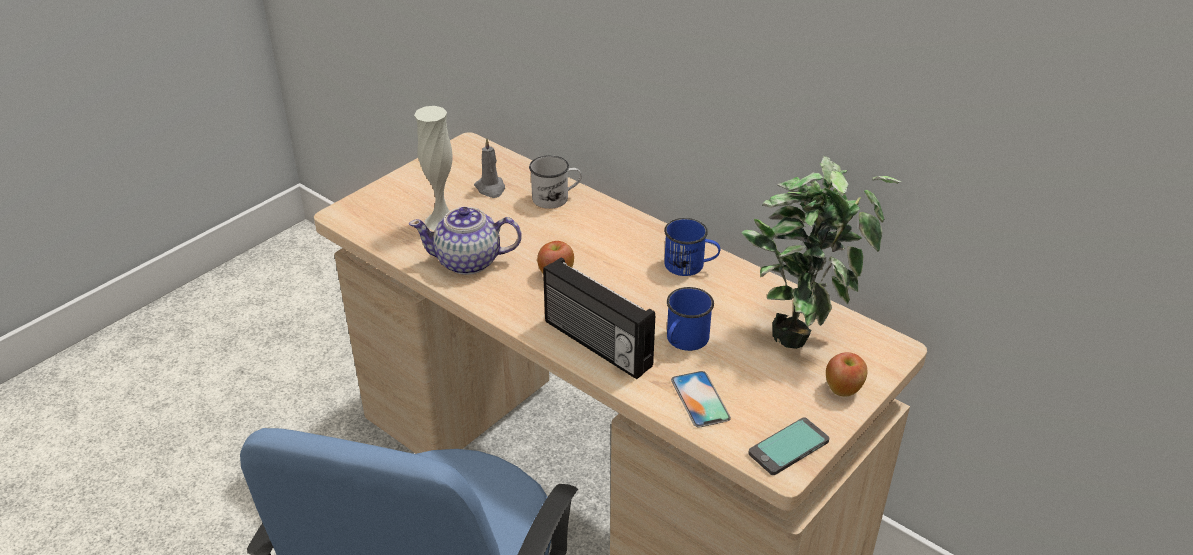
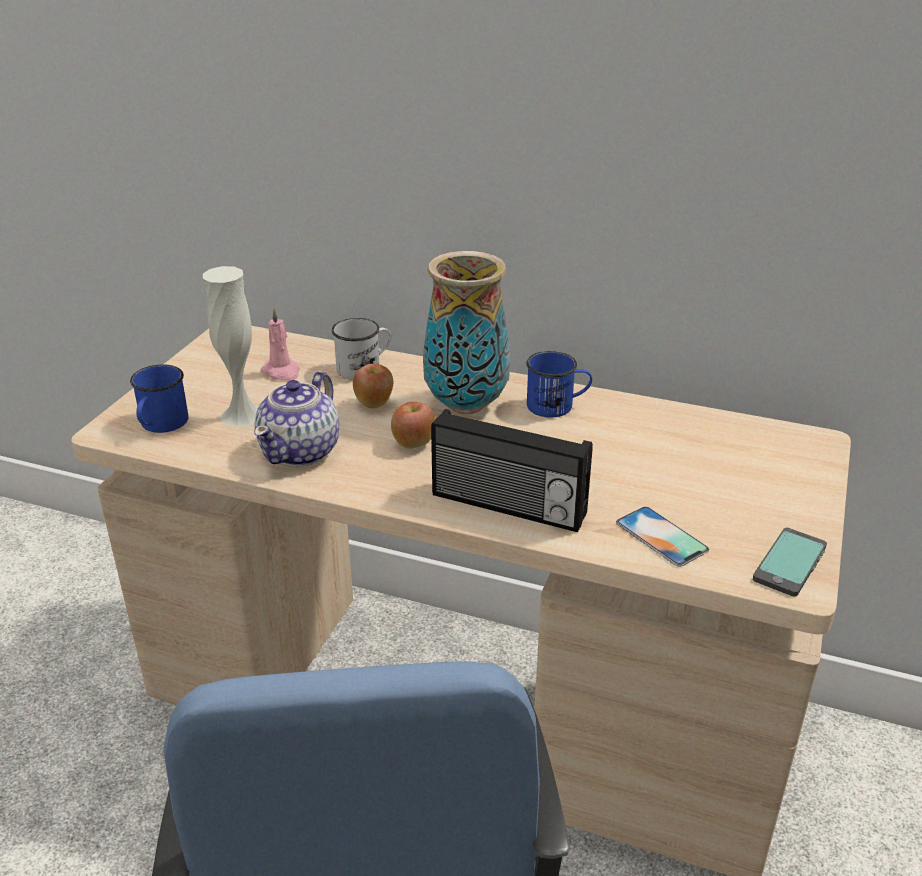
camera: 20 degrees left, 5 degrees down
(469, 262) = (301, 451): teapot -> teapot turned 45 degrees counterclockwise
(491, 189) = (282, 372): grey candle -> pink candle
(618, 249) = (467, 405): none -> vase
(684, 341) = (602, 481): blue mug -> blue mug (161, 425)
(801, 329) = (714, 443): potted plant -> none
(843, 389) = (800, 491): apple -> apple (374, 403)

